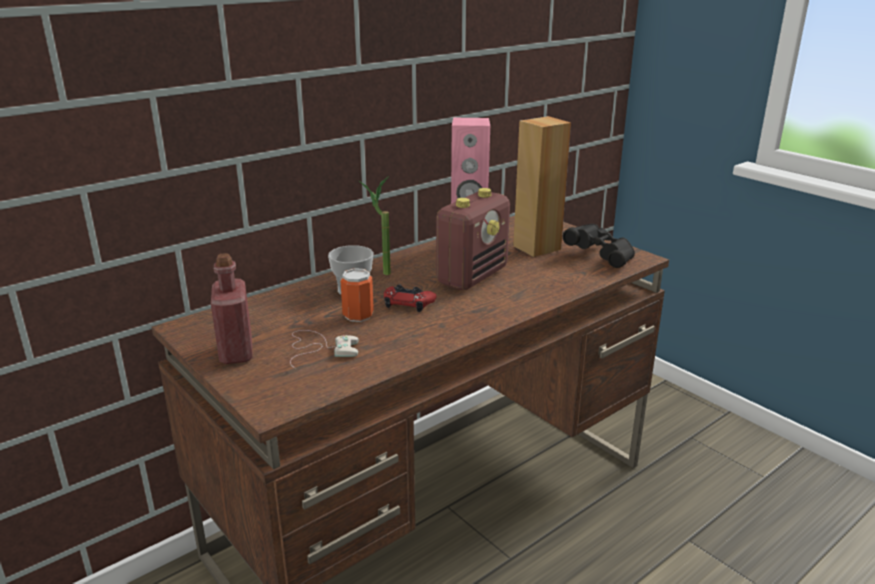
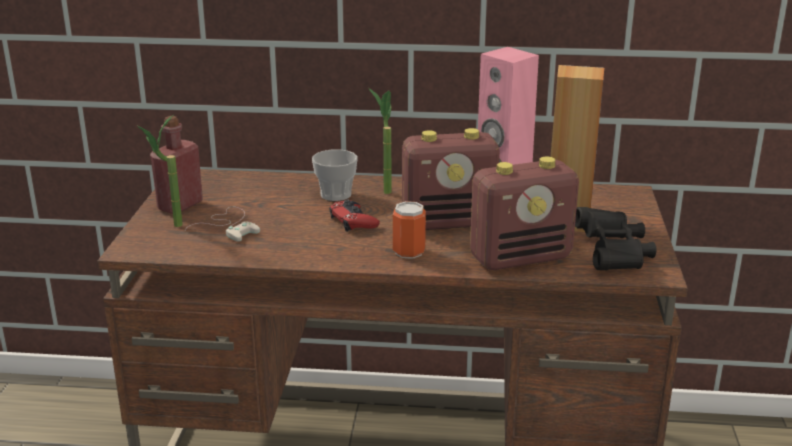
camera: 45 degrees right, 0 degrees up
(264, 373) = (169, 226): none -> potted plant
(358, 315) = (299, 215): can -> can (409, 252)
(561, 280) = (521, 258): none -> radio

